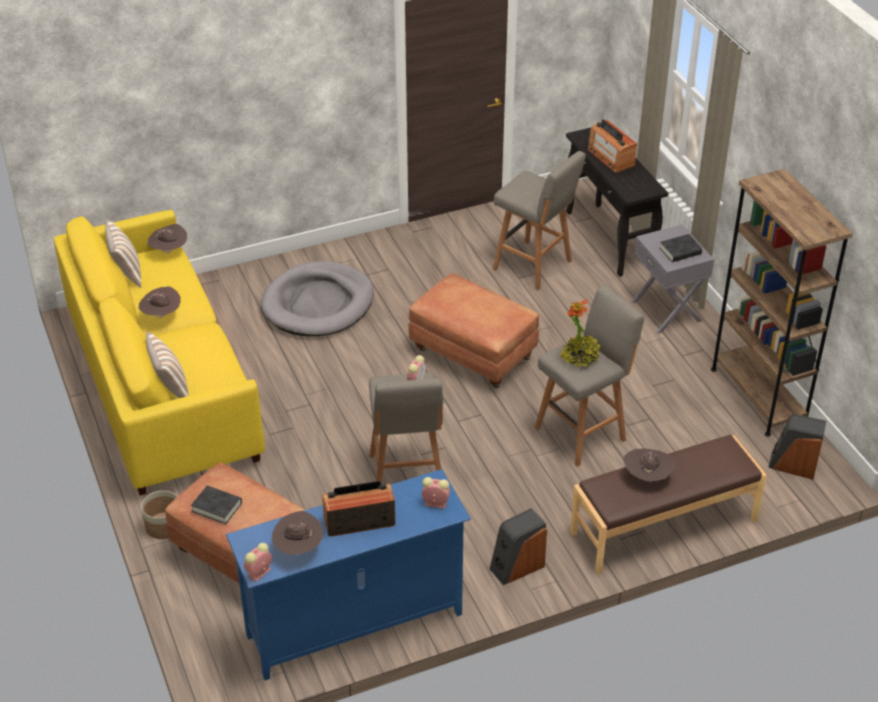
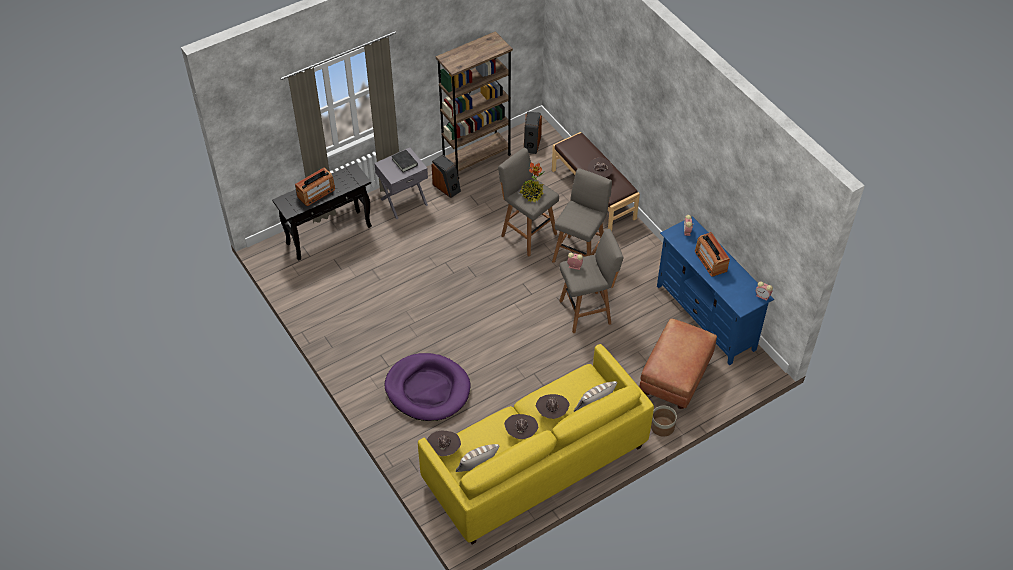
camera: 100 degrees left, 10 degrees up
(217, 507) = (685, 360): black book -> none
(298, 548) = (740, 283): brown hat -> brown hat (552, 412)
(318, 304) = (427, 389): grey dog bed -> purple dog bed
(472, 356) = (468, 294): brown ottoman -> none
(517, 566) = (642, 253): speaker -> speaker (447, 187)
(534, 266) = (365, 272): grey stool -> grey stool (580, 254)

